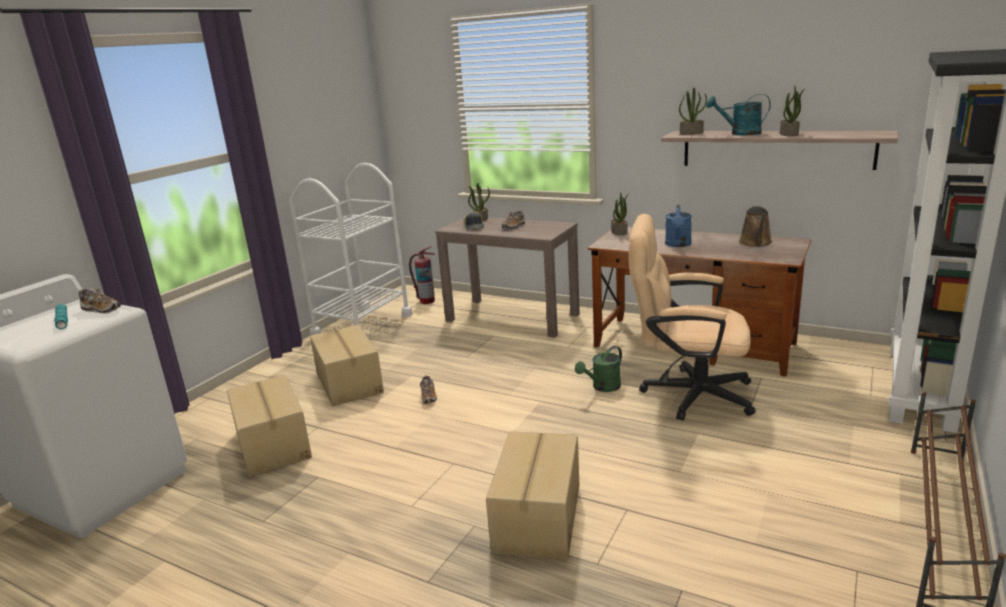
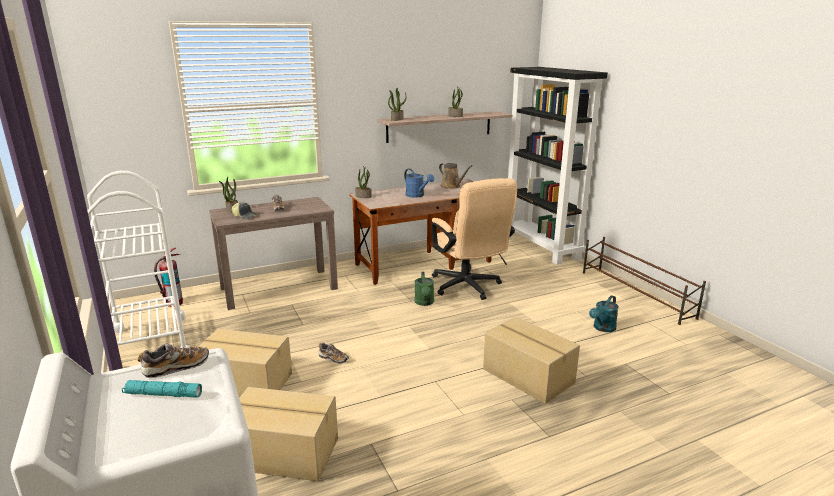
camera: 55 degrees left, 0 degrees up
(686, 394) = (468, 288): beige office chair -> beige office chair turned 75 degrees counterclockwise
(740, 133) = (427, 117): turquoise watering can -> turquoise watering can (602, 328)

